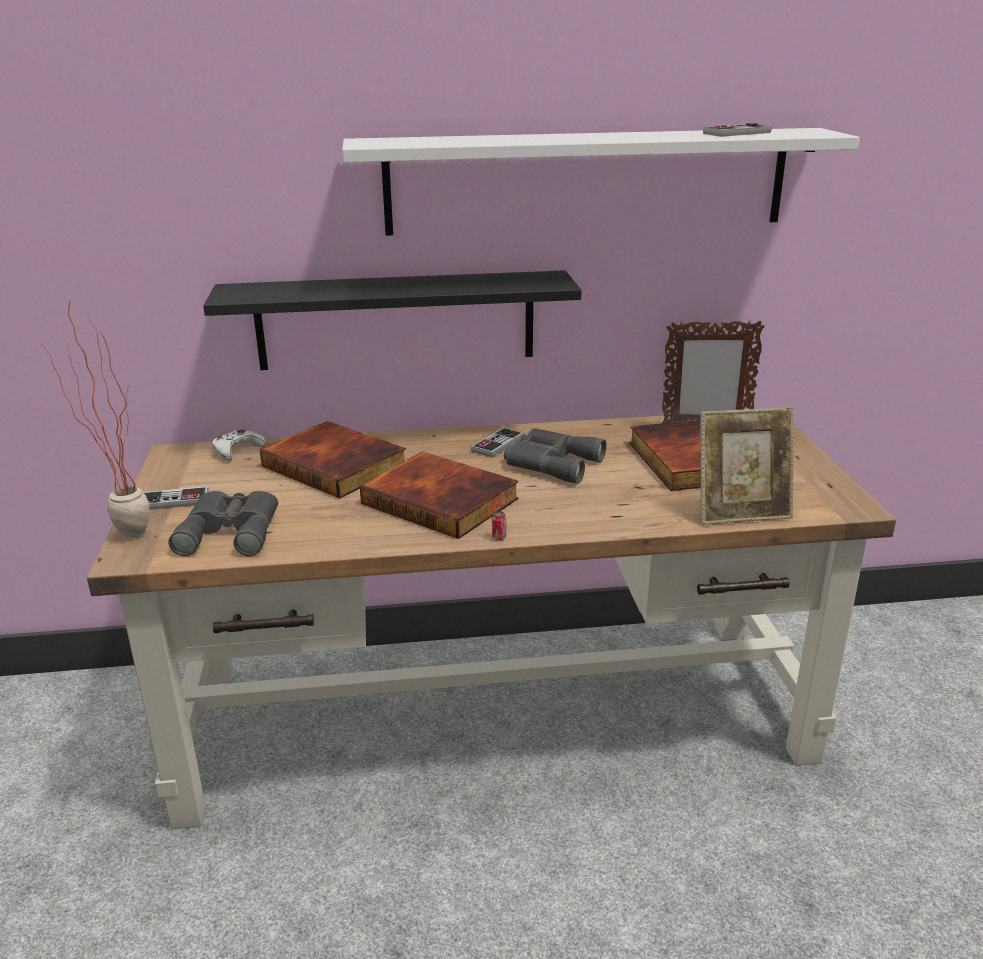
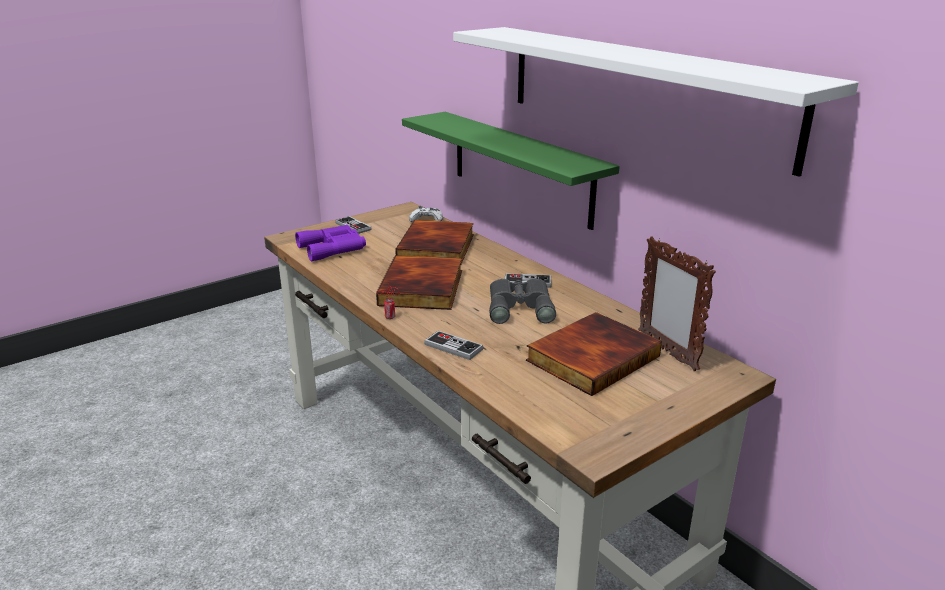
camera: 60 degrees right, 0 degrees up
(121, 534) = (309, 228): potted plant -> none
(231, 530) = (334, 248): grey binoculars -> purple binoculars
(396, 320) = (520, 167): black shelf -> green shelf
(736, 133) = (726, 68): game controller -> game controller (453, 347)
(741, 513) = (518, 398): picture frame -> none

